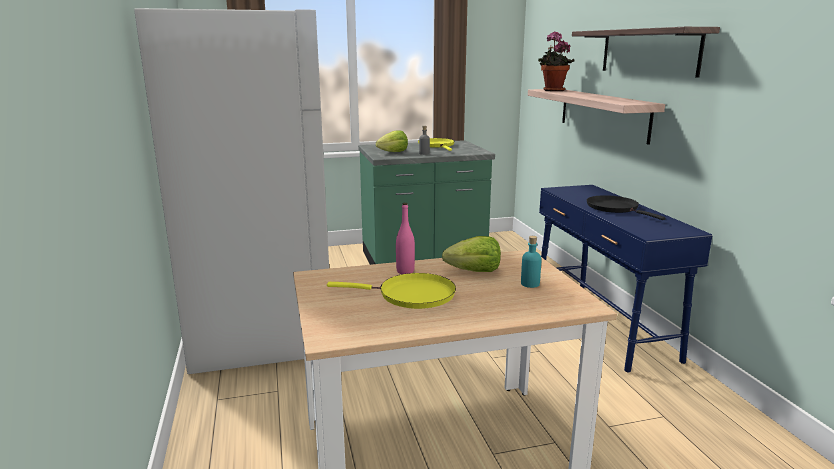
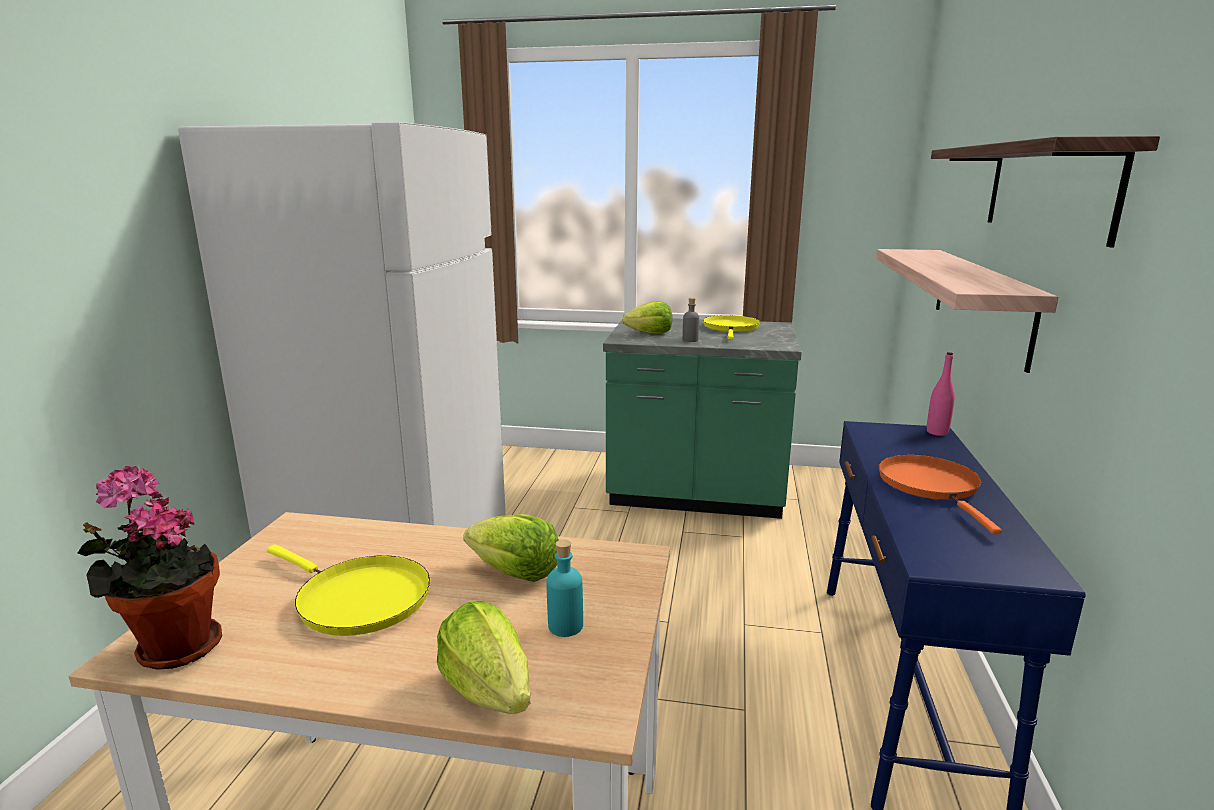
camera: 25 degrees right, 0 degrees up
(405, 271) = (417, 547): pink bottle -> pink bottle (937, 432)
(532, 309) = (489, 690): none -> lettuce
(552, 90) = (910, 253): potted plant -> potted plant (172, 648)
(615, 208) = (931, 486): black frying pan -> orange frying pan

